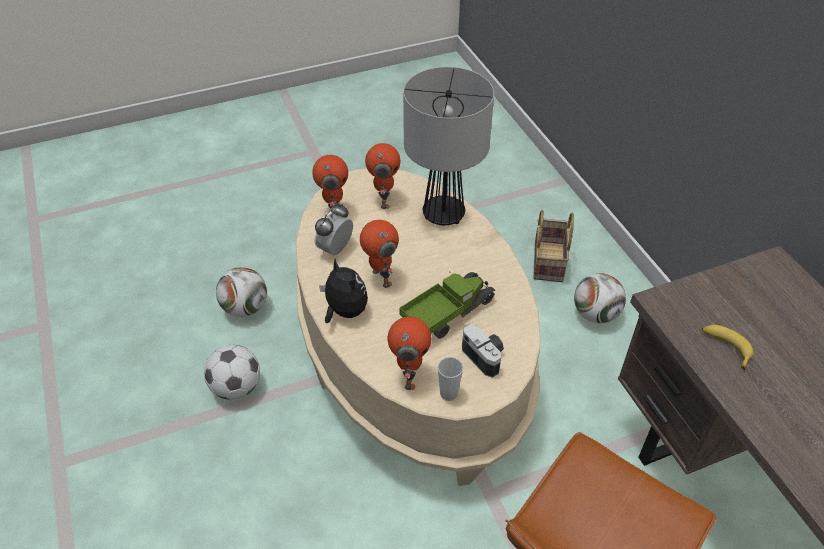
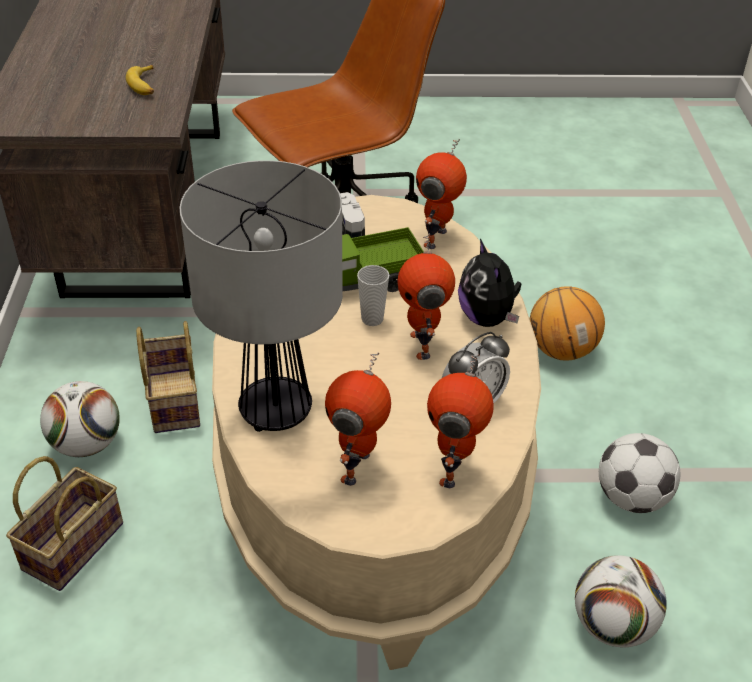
camera: 160 degrees left, 5 degrees down
(304, 510) = (561, 350): none -> basketball
(448, 393) = (402, 216): cup -> cup (372, 319)
(571, 360) = (172, 400): none -> basket

